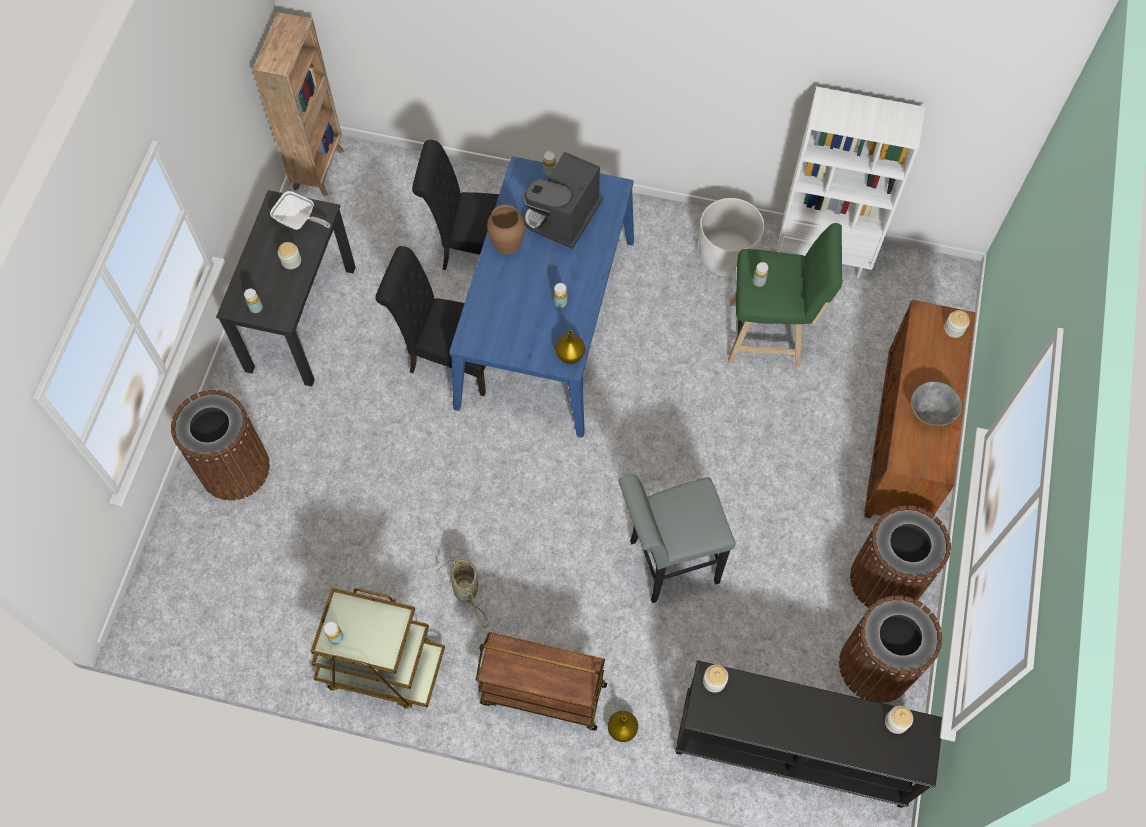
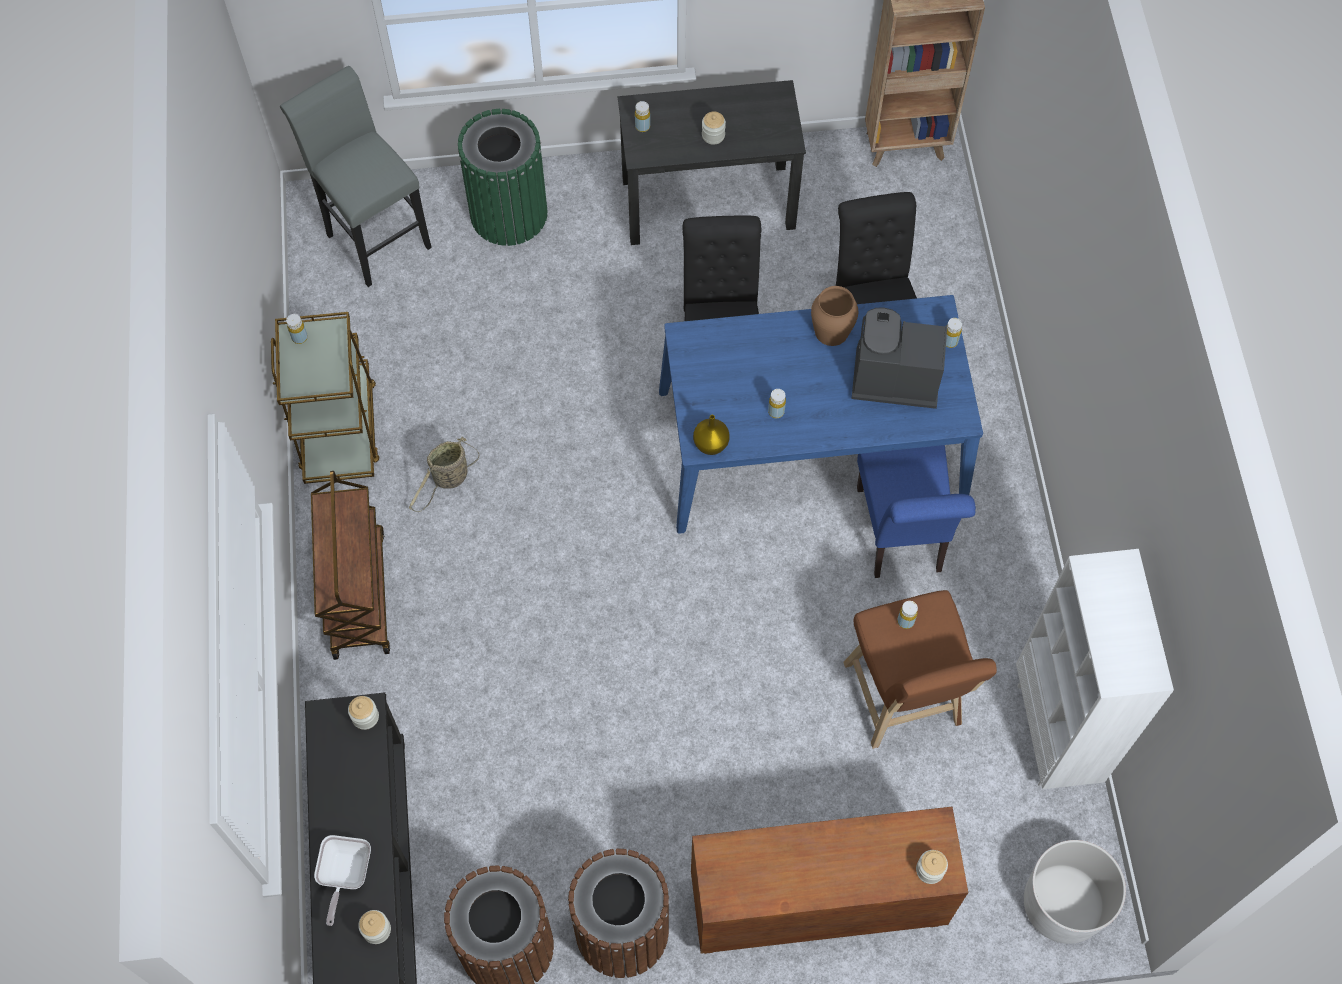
camera: 70 degrees right, 0 degrees up
(234, 468) = (509, 213): brown trash can -> green trash can
(299, 221) = (766, 123): frying pan -> frying pan (344, 875)
(622, 730) = (343, 687): yellow vase -> none
(643, 290) = (901, 536): none -> blue chair
(667, 563) = (553, 673): grey stool -> grey stool (374, 236)
(726, 255) = (996, 615): white planter -> white planter (1062, 904)
(770, 335) = (904, 700): green stool -> brown stool
(930, 413) = (793, 870): grey bowl -> none

